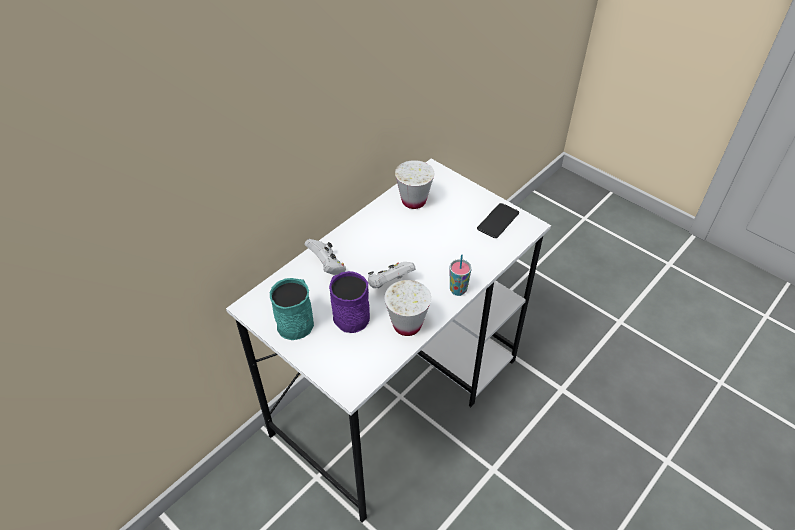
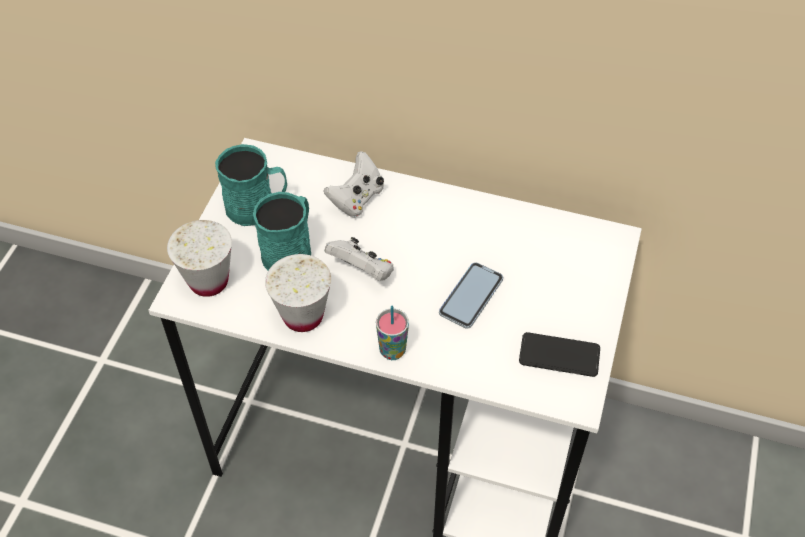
camera: 65 degrees right, 5 degrees up
(348, 314) = (290, 250): purple mug -> turquoise mug
(414, 201) = (534, 241): white cup -> white cup (208, 281)
(437, 241) = (471, 296): none -> phone

